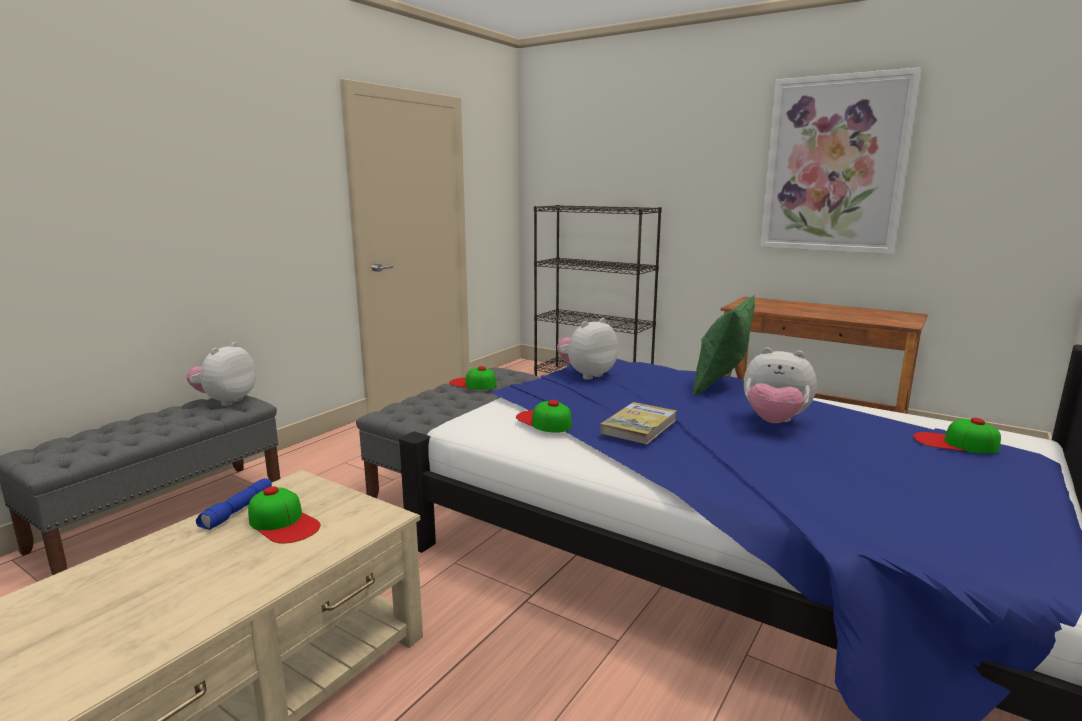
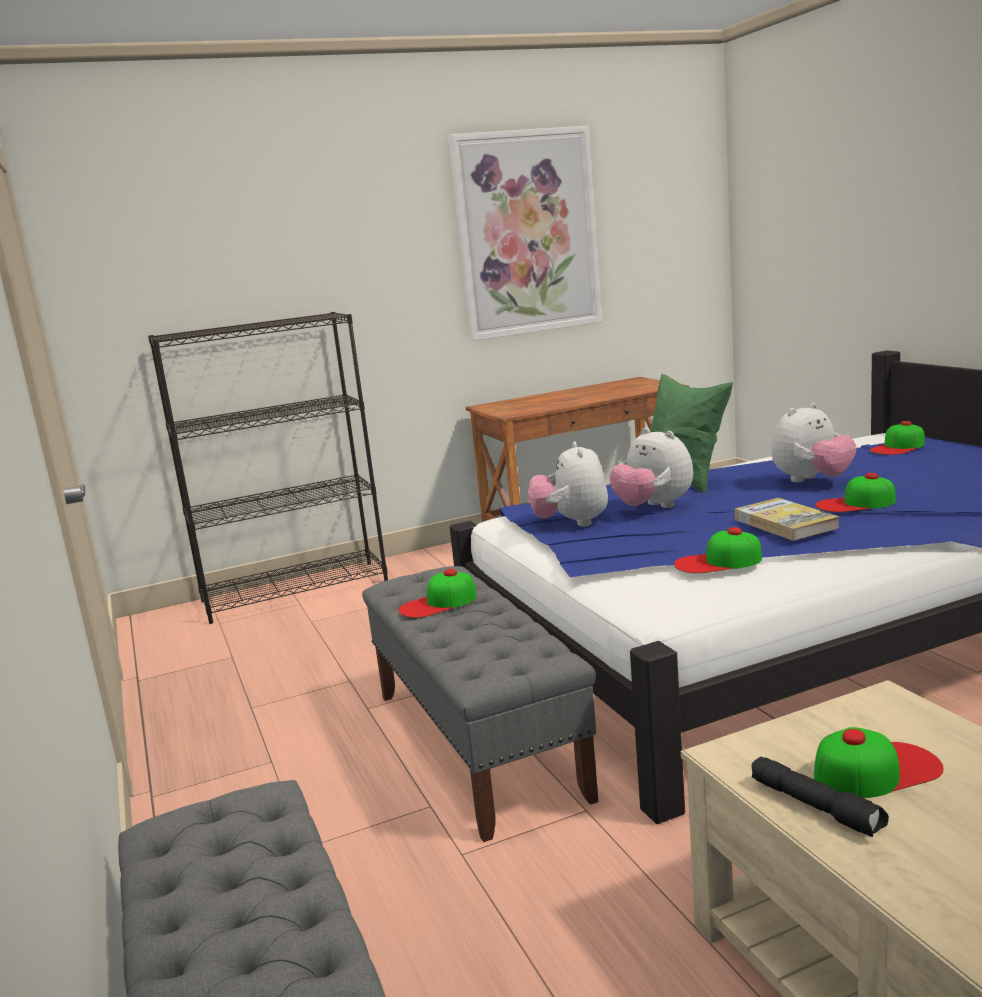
camera: 55 degrees left, 0 degrees up
(226, 401) = (209, 827): plush toy -> plush toy (653, 507)
(238, 511) = (817, 807): blue flashlight -> black flashlight
(721, 443) = (855, 503): none -> cap

